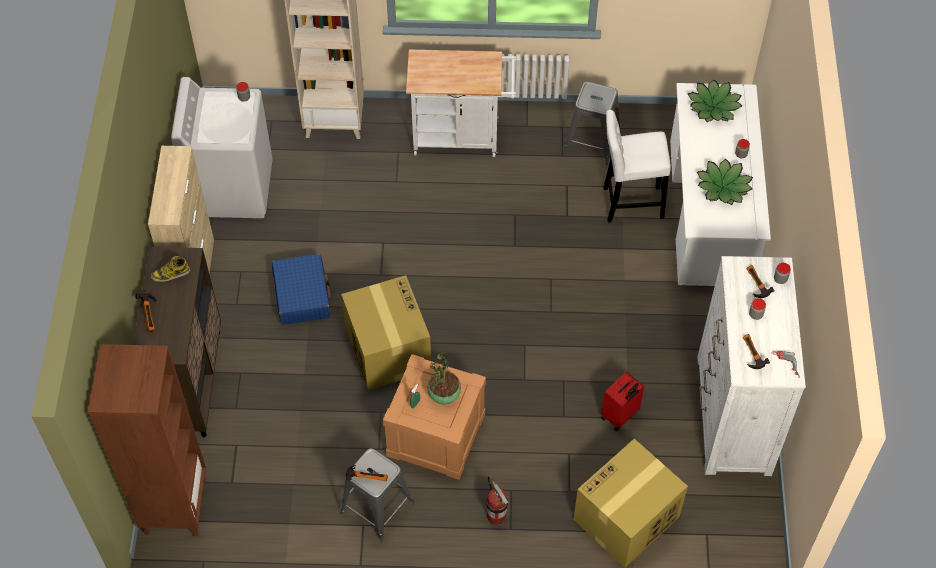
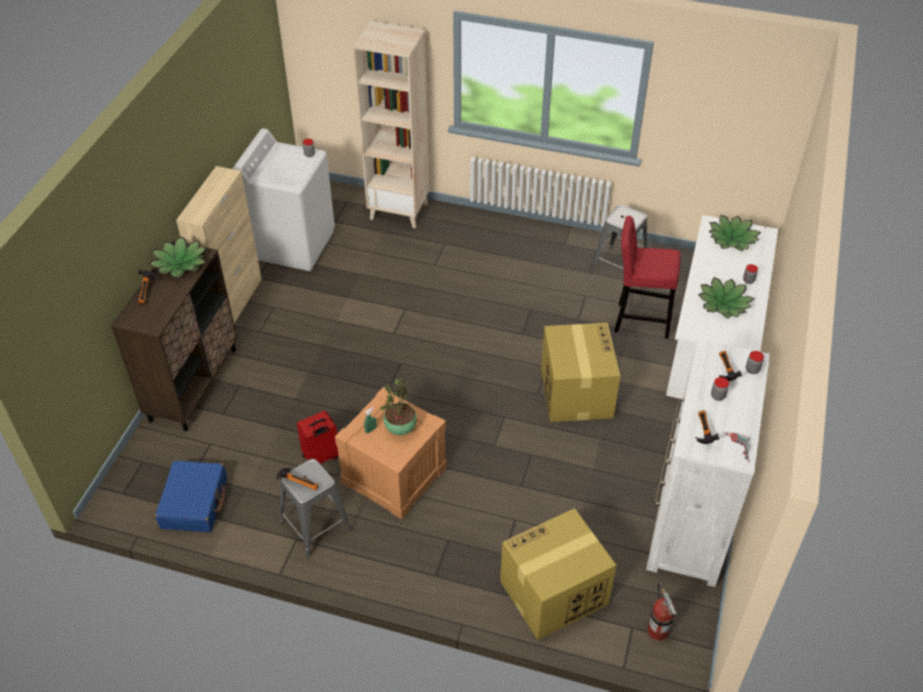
camera: 15 degrees right, 10 degrees down
(170, 274) = (180, 264): boot -> potted plant
(174, 505) = (134, 482): brown bookcase -> none
(302, 295) = (318, 335): blue suitcase -> blue suitcase (194, 503)
(387, 349) = (376, 393): cardboard box -> cardboard box (575, 392)
(462, 136) = (504, 242): white cart -> none
(496, 516) = (426, 560): fire extinguisher -> fire extinguisher (657, 631)
(620, 416) = (576, 497): red suitcase -> red suitcase (321, 457)
(629, 203) = (639, 320): white stool -> red stool

